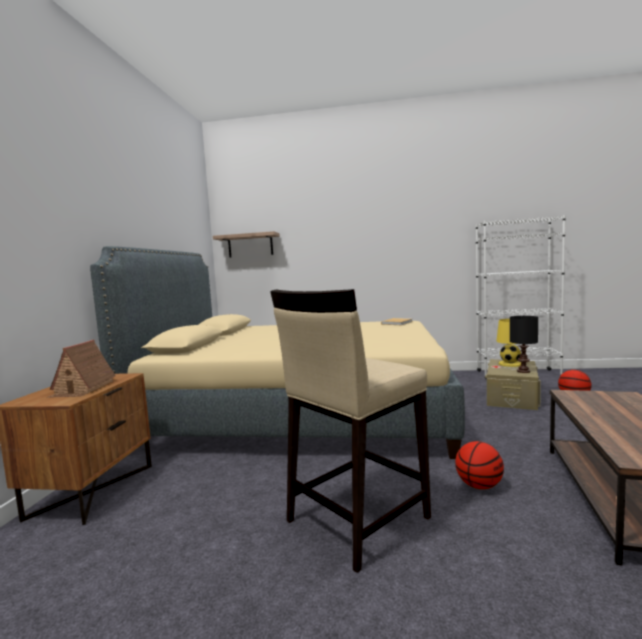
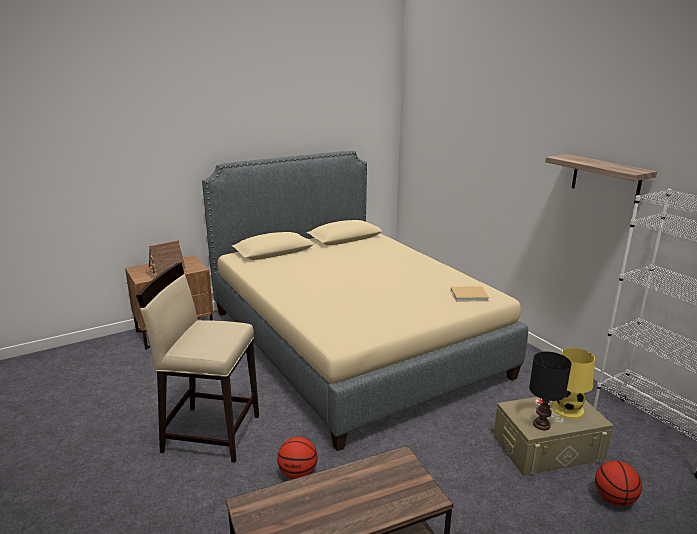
camera: 50 degrees right, 15 degrees up
(250, 245) = (426, 141): shelf -> shelf (606, 178)

